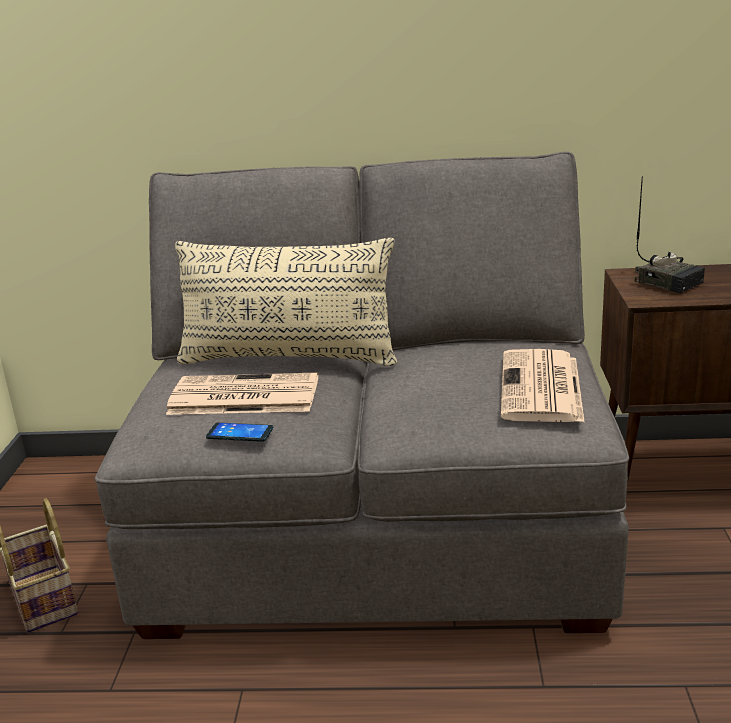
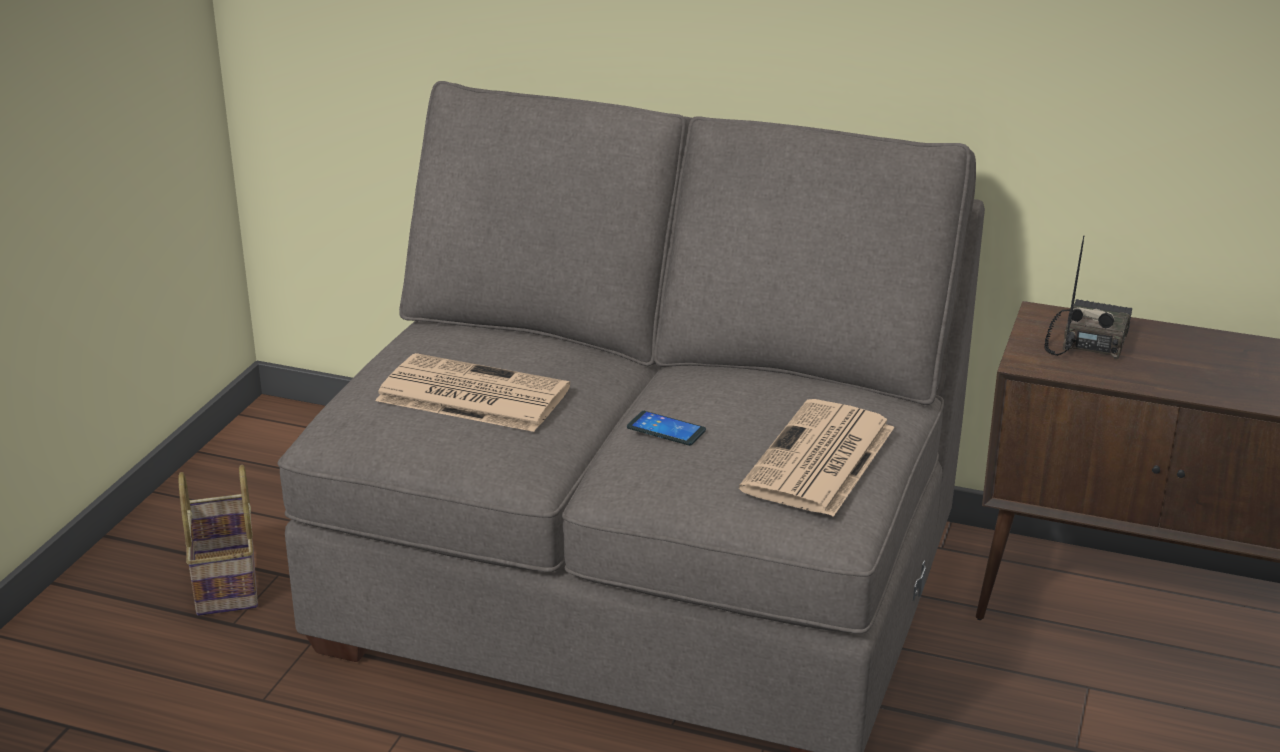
camera: 15 degrees right, 5 degrees up
(240, 433) = (443, 443): phone -> phone (666, 429)
(288, 358) = (553, 351): beige pillow -> none
(669, 282) = (1087, 340): radio -> radio turned 135 degrees counterclockwise

